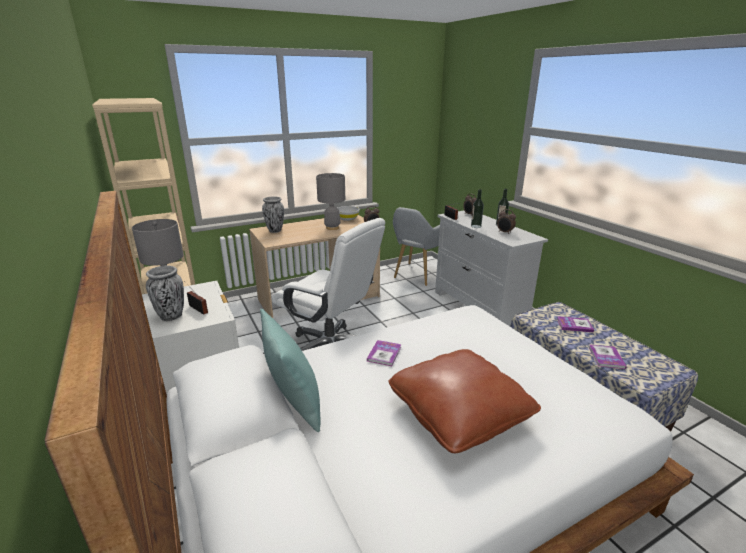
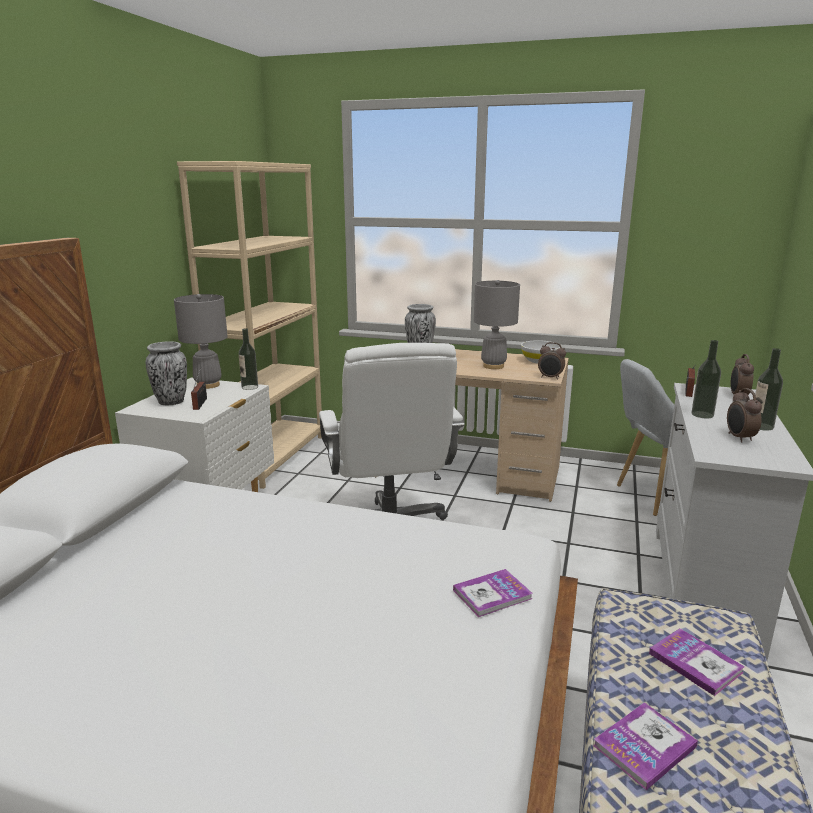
camera: 45 degrees right, 5 degrees down
(207, 286) = (249, 387): none -> bottle
(294, 403) = (135, 530): turquoise pillow -> none
(384, 354) = (298, 532): book -> book (492, 594)
(459, 413) = (230, 639): brown pillow -> none

